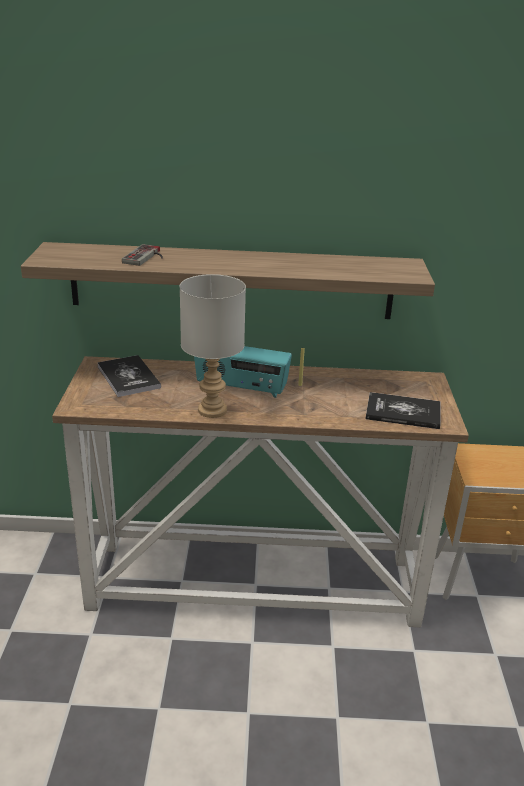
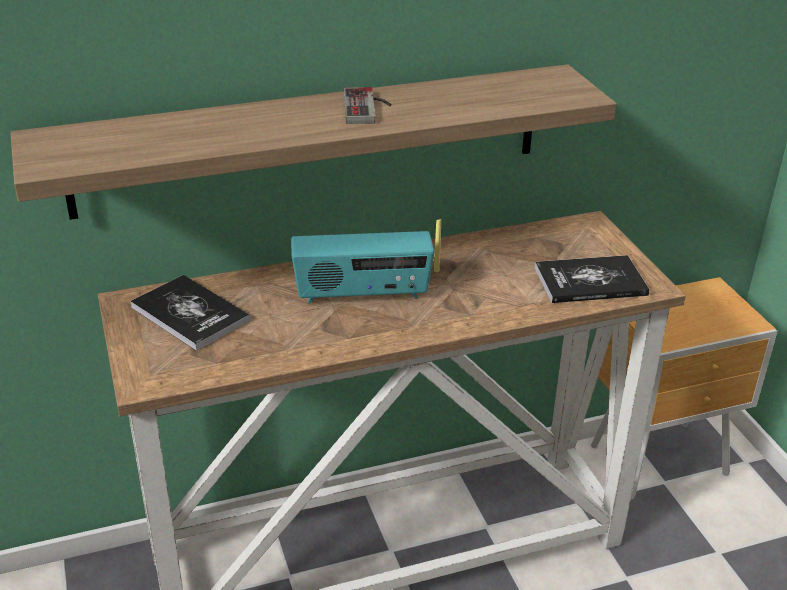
camera: 20 degrees left, 5 degrees up
(146, 257) = (200, 131): game controller -> game controller (368, 108)
(213, 409) = (346, 338): grey table lamp -> none

